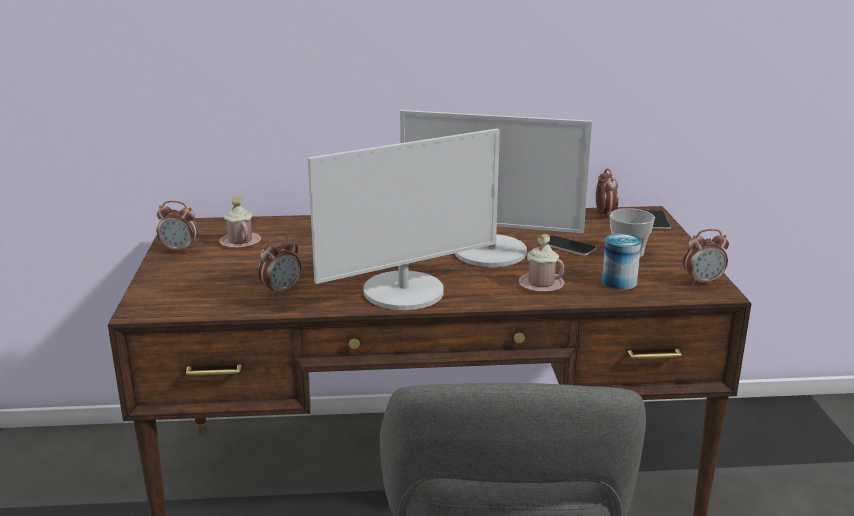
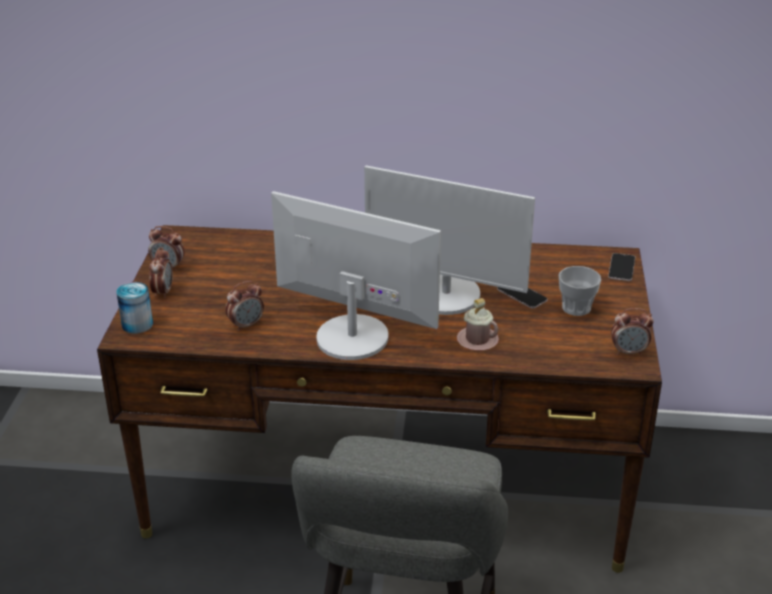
camera: 10 degrees right, 10 degrees up
(240, 242) = (223, 262): pink mug -> none
(404, 292) = (352, 337): monitor -> monitor turned 135 degrees counterclockwise
(605, 215) = (575, 256): alarm clock -> alarm clock (163, 292)
(619, 282) = (550, 344): can -> can (137, 324)

